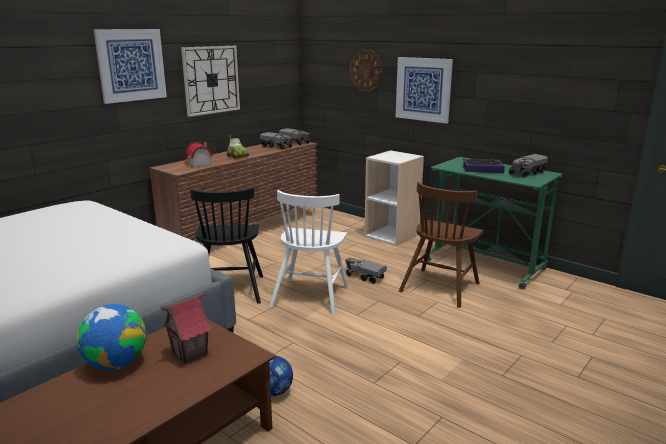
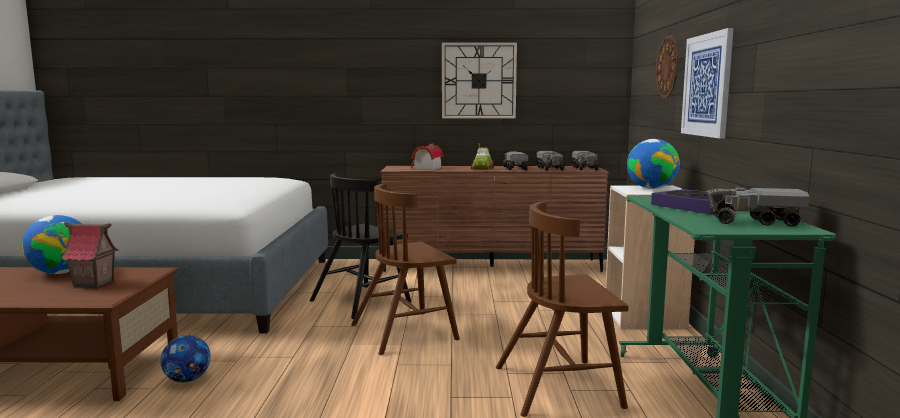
camera: 50 degrees right, 10 degrees down
(131, 65) = (381, 59): picture -> none
(311, 294) = (409, 330): white chair -> brown chair
(364, 277) = (498, 339): toy truck -> toy truck (515, 168)
(392, 155) = (651, 188): none -> globe

